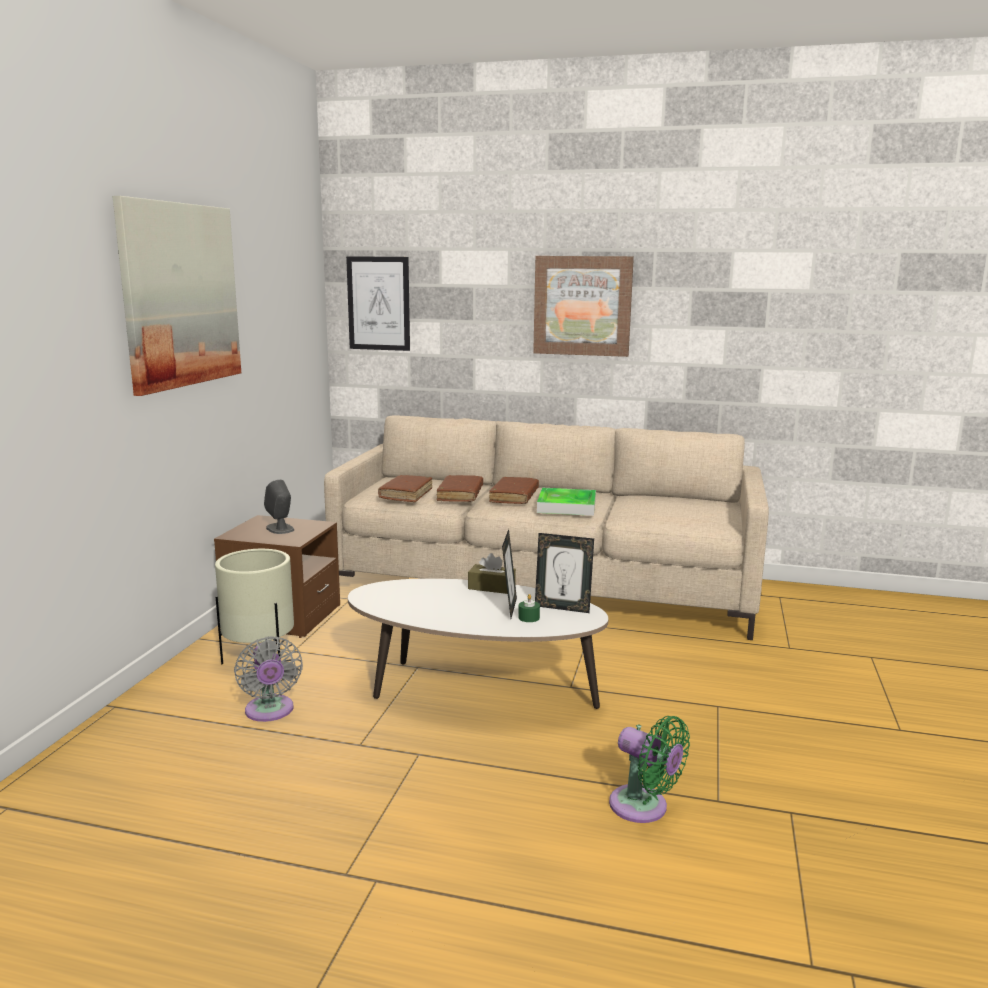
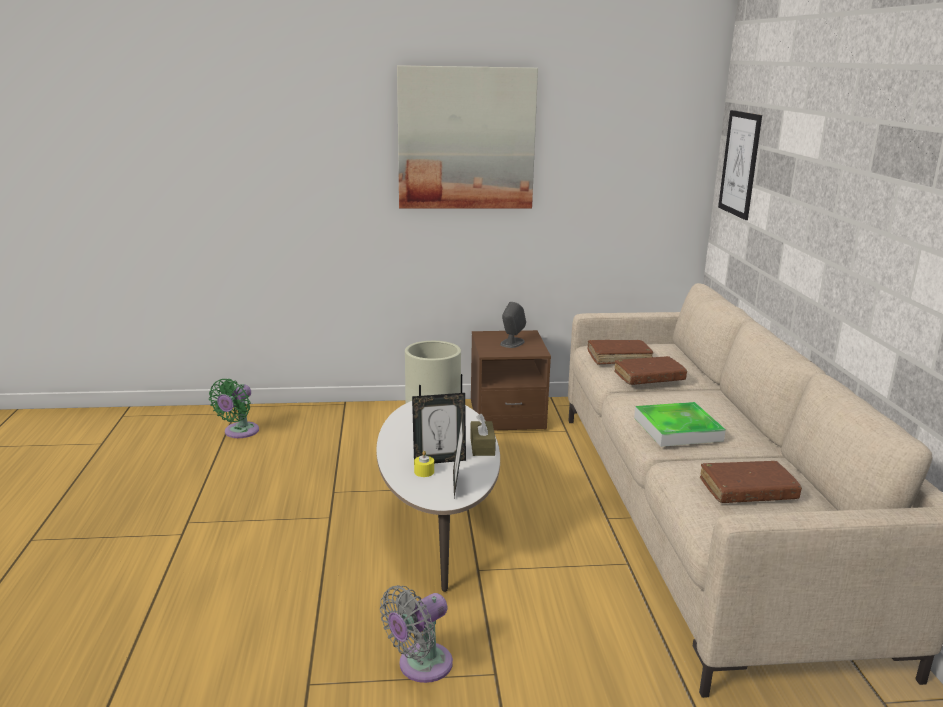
camera: 70 degrees right, 5 degrees up
(270, 712) = (361, 450): grey fan -> grey fan (420, 666)
(514, 497) = (675, 400): brown book -> brown book (747, 491)
(529, 617) = (424, 472): green candle -> yellow candle
(582, 306) = (863, 200): picture -> none
(644, 807) = (286, 638): green fan -> green fan (239, 432)

